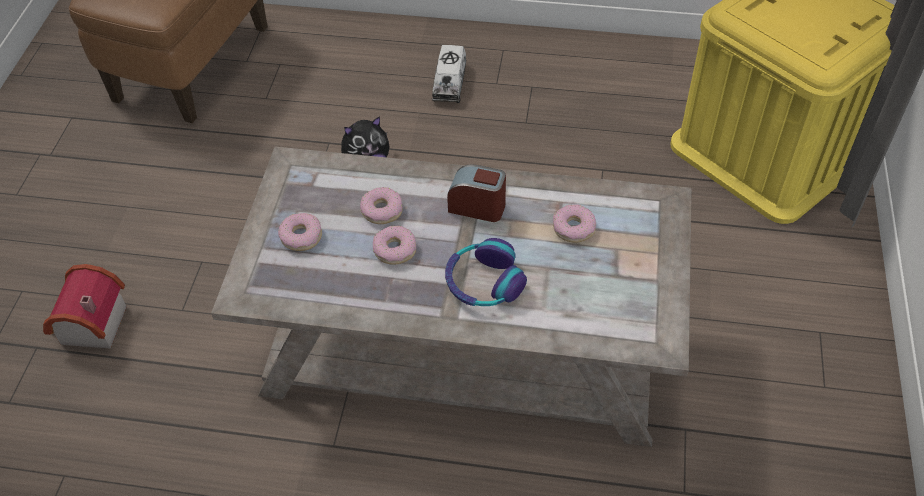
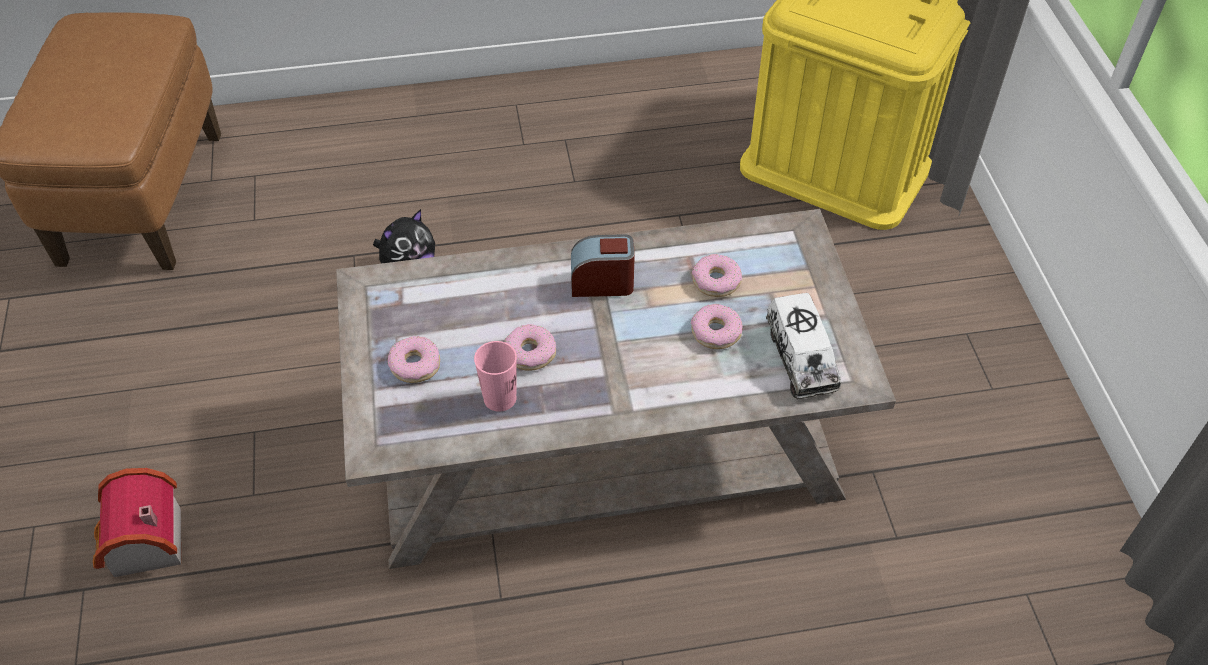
camera: 20 degrees left, 0 degrees up
(355, 280) = (500, 398): none -> pink cup
(382, 210) = (496, 312): donut -> donut (716, 332)
(449, 83) = (469, 155): toy truck -> toy truck (800, 358)
(483, 282) = (644, 364): headphones -> none

